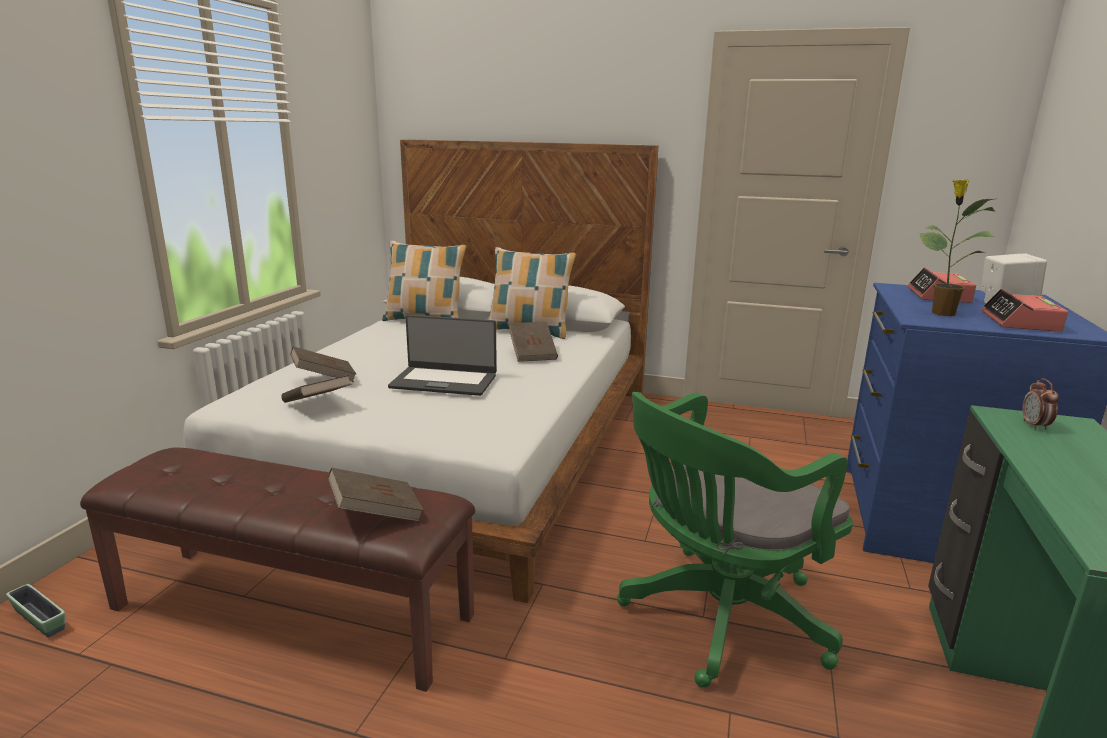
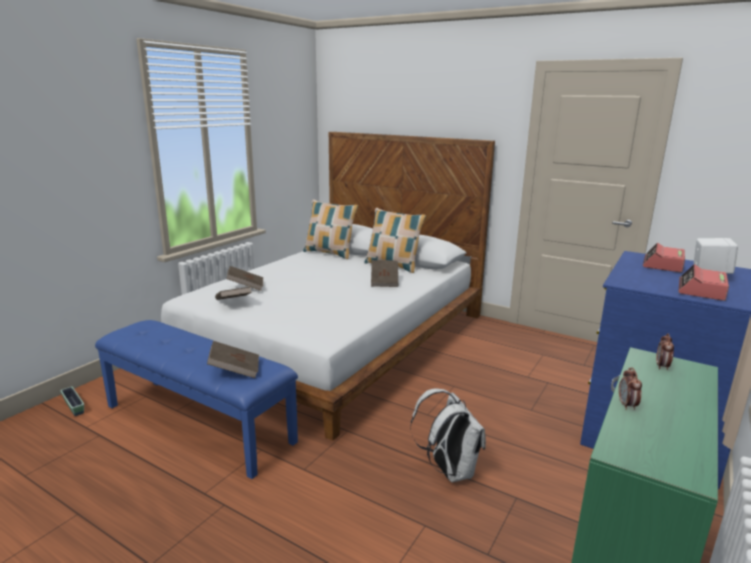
camera: 15 degrees right, 0 degrees up
(294, 611) = (199, 423): brown bench -> blue bench
(444, 381) = (316, 295): laptop -> none
(717, 619) = (448, 470): green office chair -> white backpack
(941, 313) = (645, 278): potted plant -> none
(1052, 484) = (627, 405): none -> alarm clock

